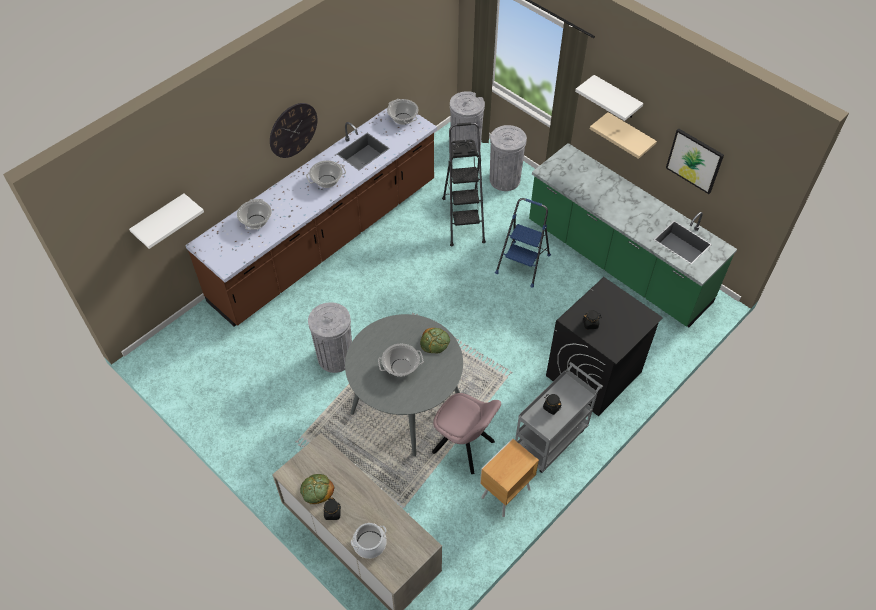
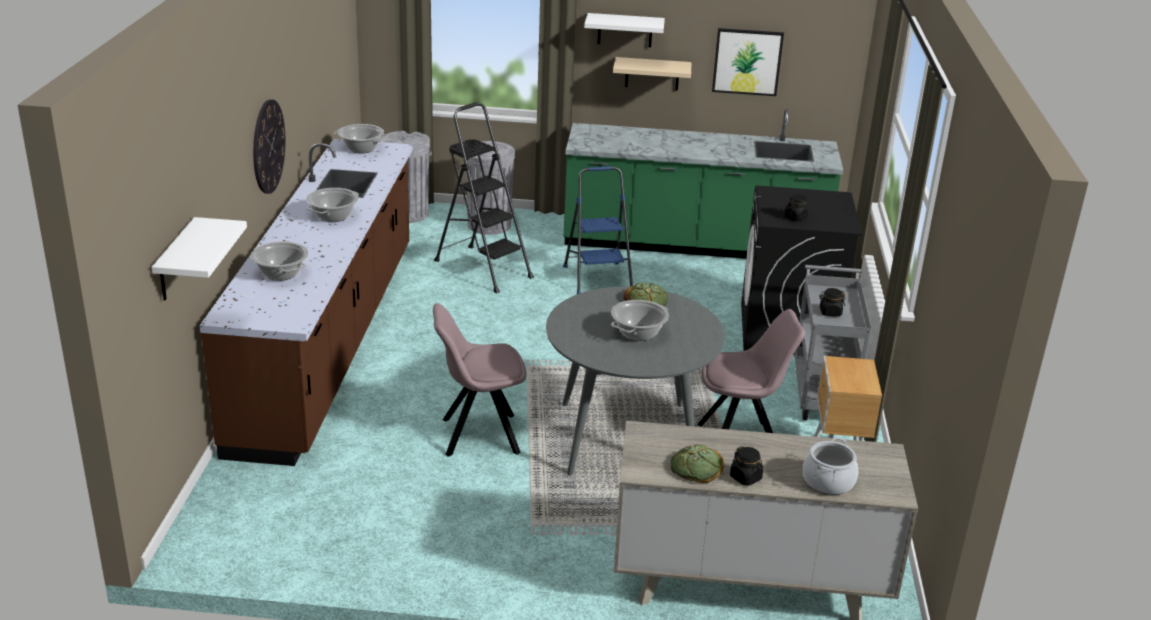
camera: 40 degrees left, 25 degrees down
(335, 357) = (479, 435): grey trash can -> pink chair

